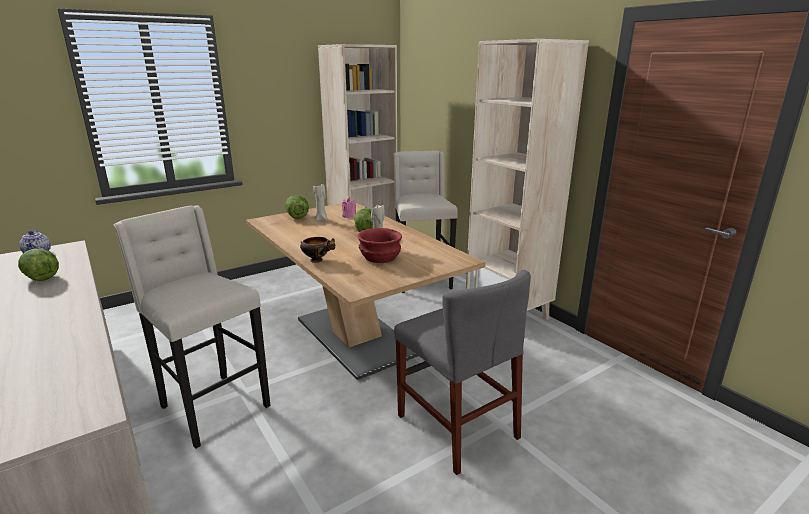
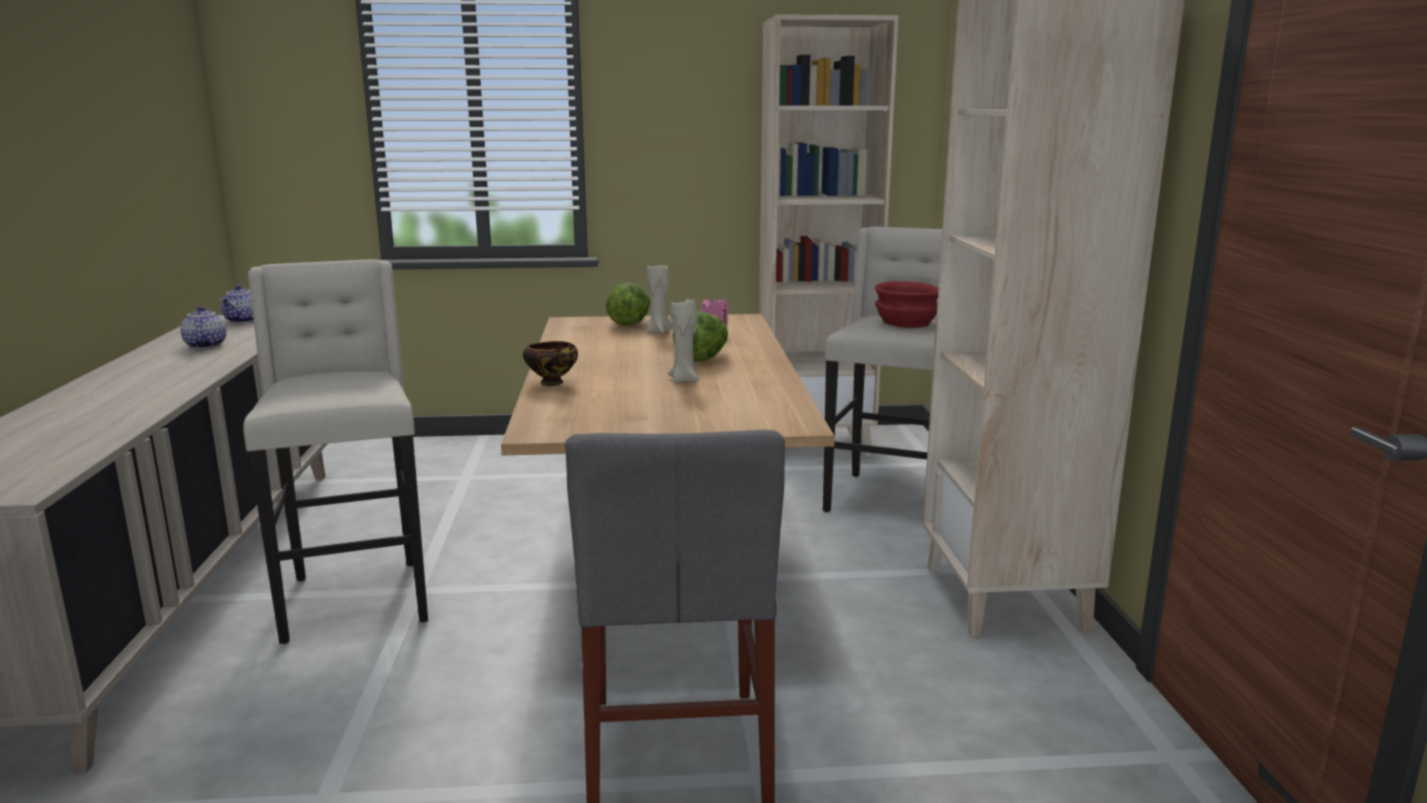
camera: 30 degrees right, 5 degrees down
(41, 277) = (204, 345): lettuce -> teapot
(380, 258) = (655, 396): red bowl -> red bowl (905, 323)

